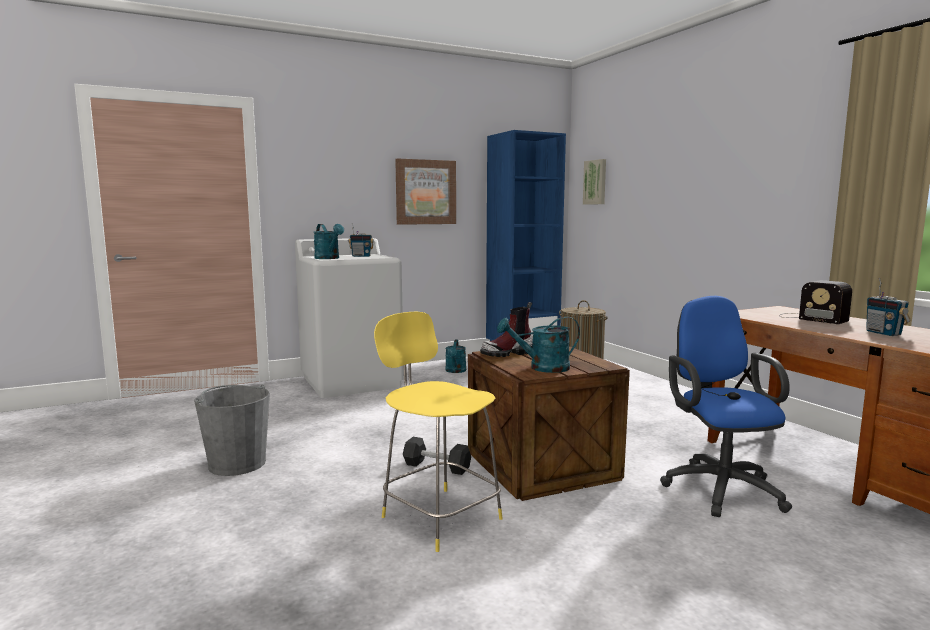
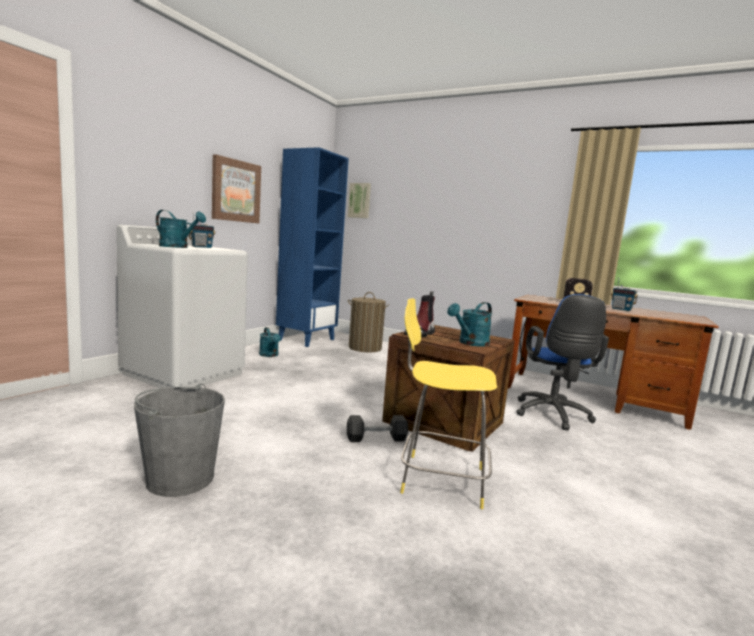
camera: 35 degrees left, 0 degrees up
(719, 487) = (552, 416): blue office chair -> blue office chair turned 135 degrees counterclockwise

